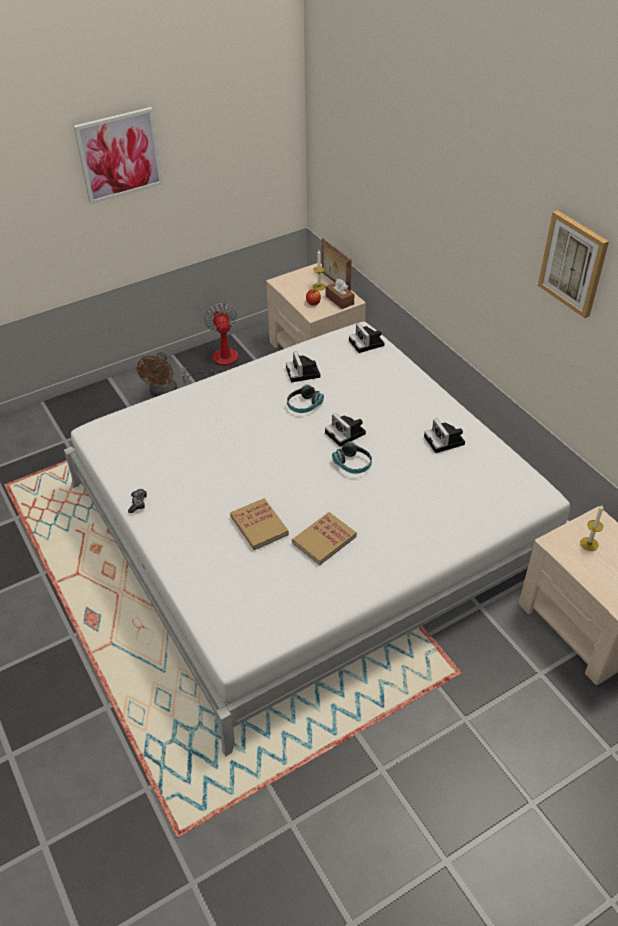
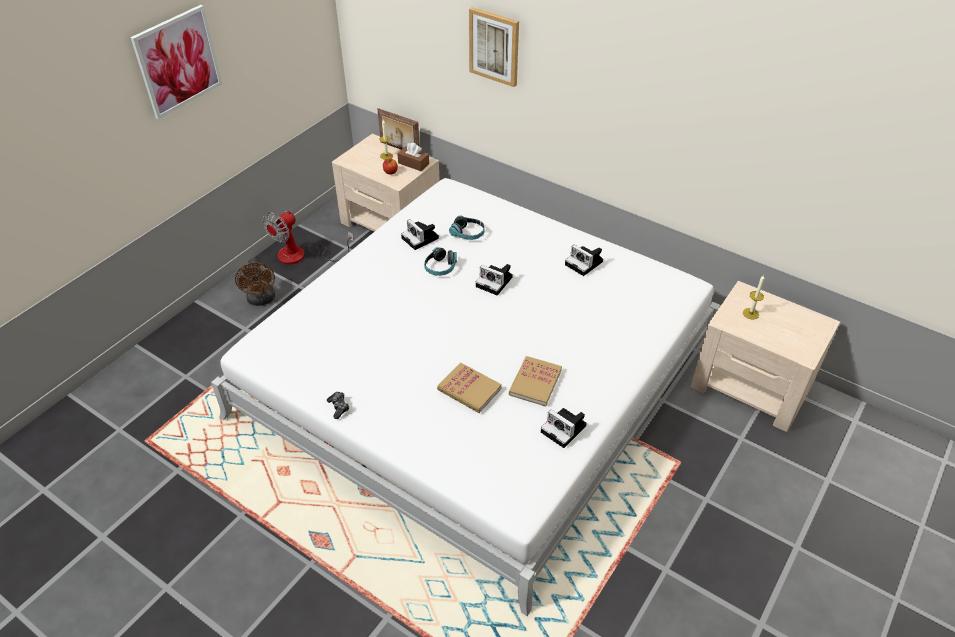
camera: 25 degrees left, 0 degrees up
(218, 362) = (301, 255): fan -> fan turned 105 degrees counterclockwise
(353, 464) = (518, 307): headphones -> headphones (467, 233)
(367, 343) = (462, 196): camera -> camera (565, 429)
(573, 263) = (689, 71): picture -> picture (494, 46)

